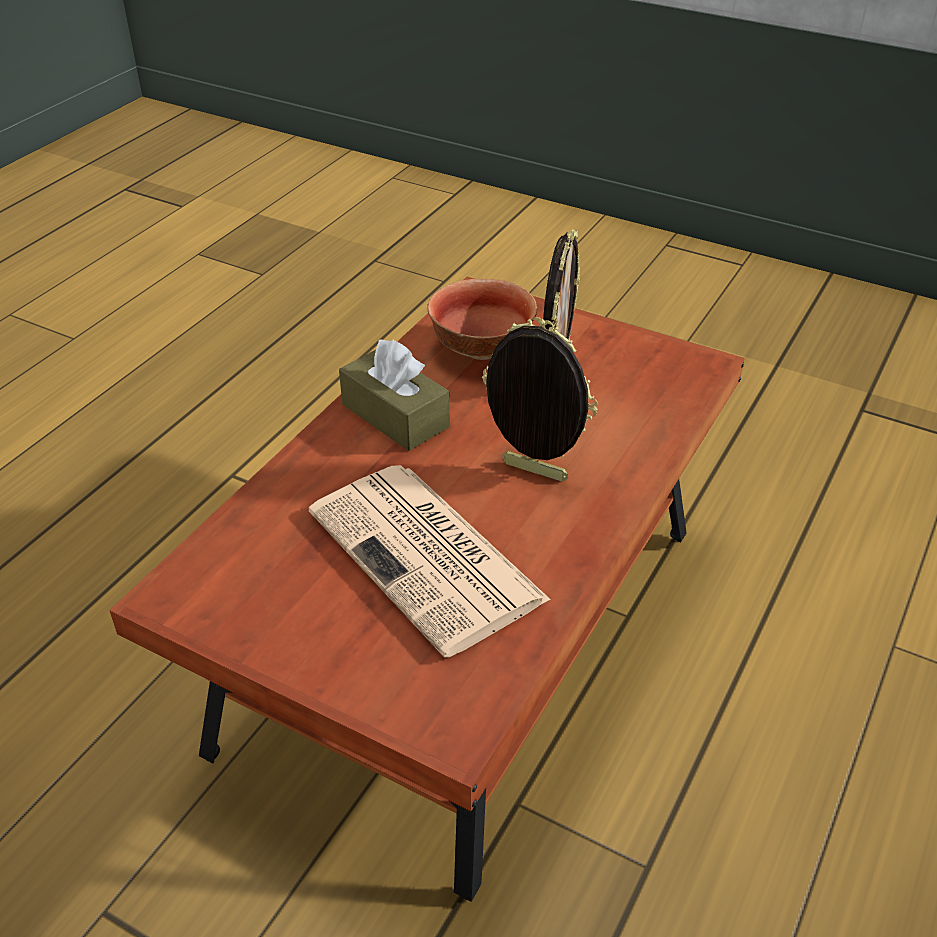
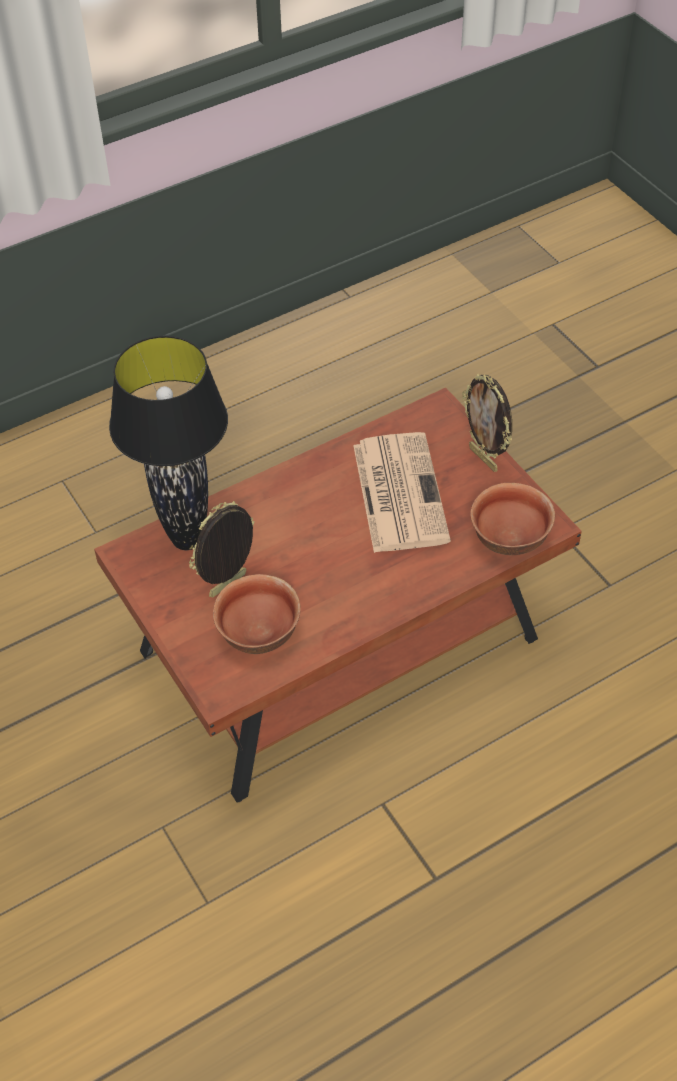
camera: 150 degrees left, 10 degrees up
(221, 553) = (510, 540): none -> bowl
(395, 415) = (357, 597): brown tissue box -> none
(532, 473) = (304, 519): picture frame -> picture frame (484, 458)
(654, 399) = (186, 540): none -> black table lamp

